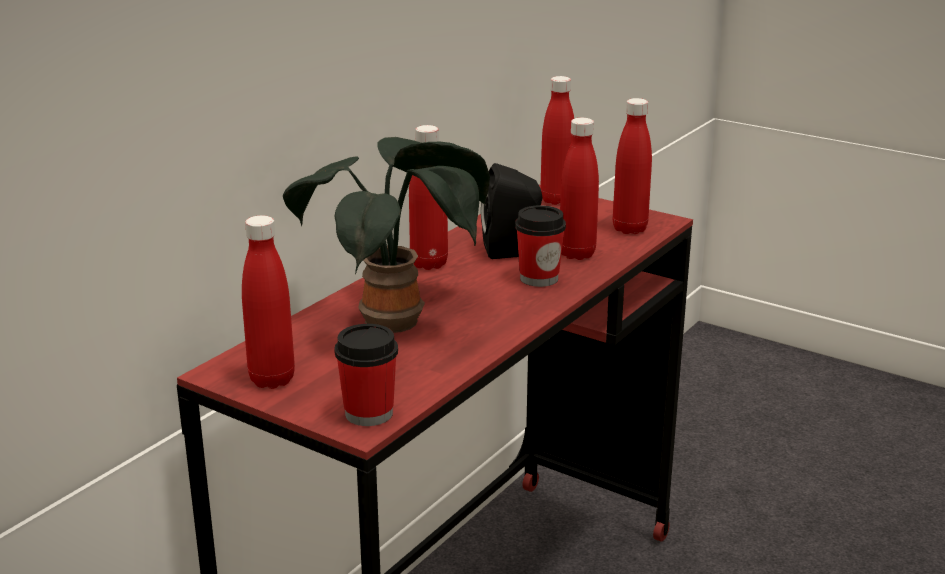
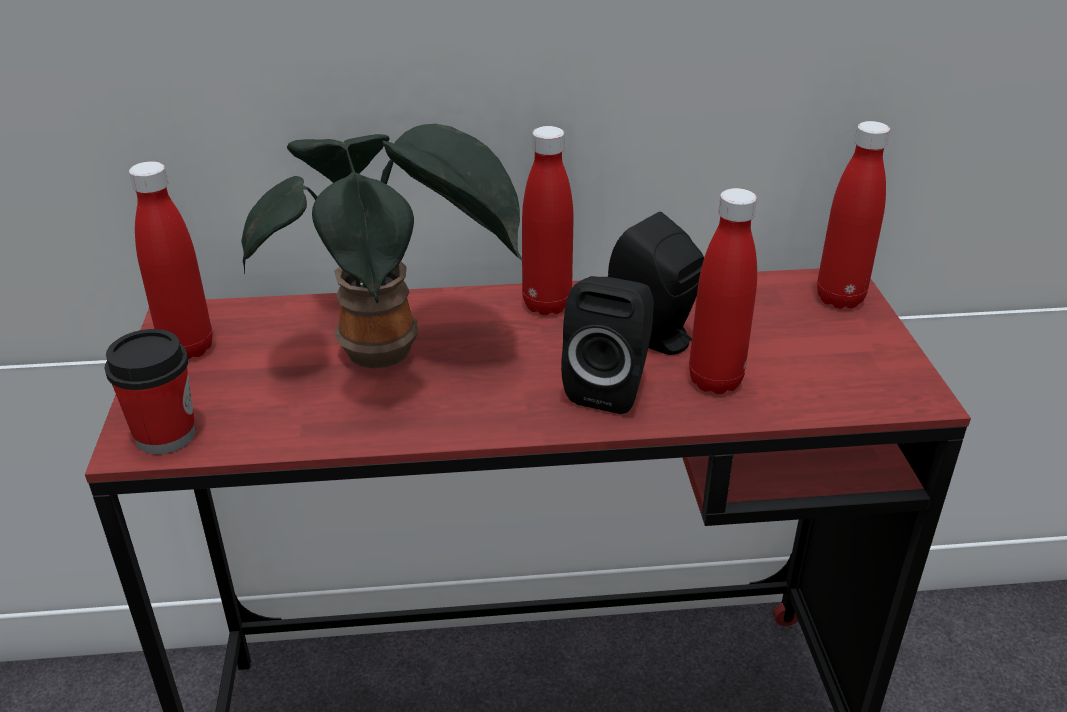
camera: 50 degrees right, 10 degrees up
(539, 278) = (610, 387): cup -> black speaker
(629, 229) = (849, 384): red bottle -> none

